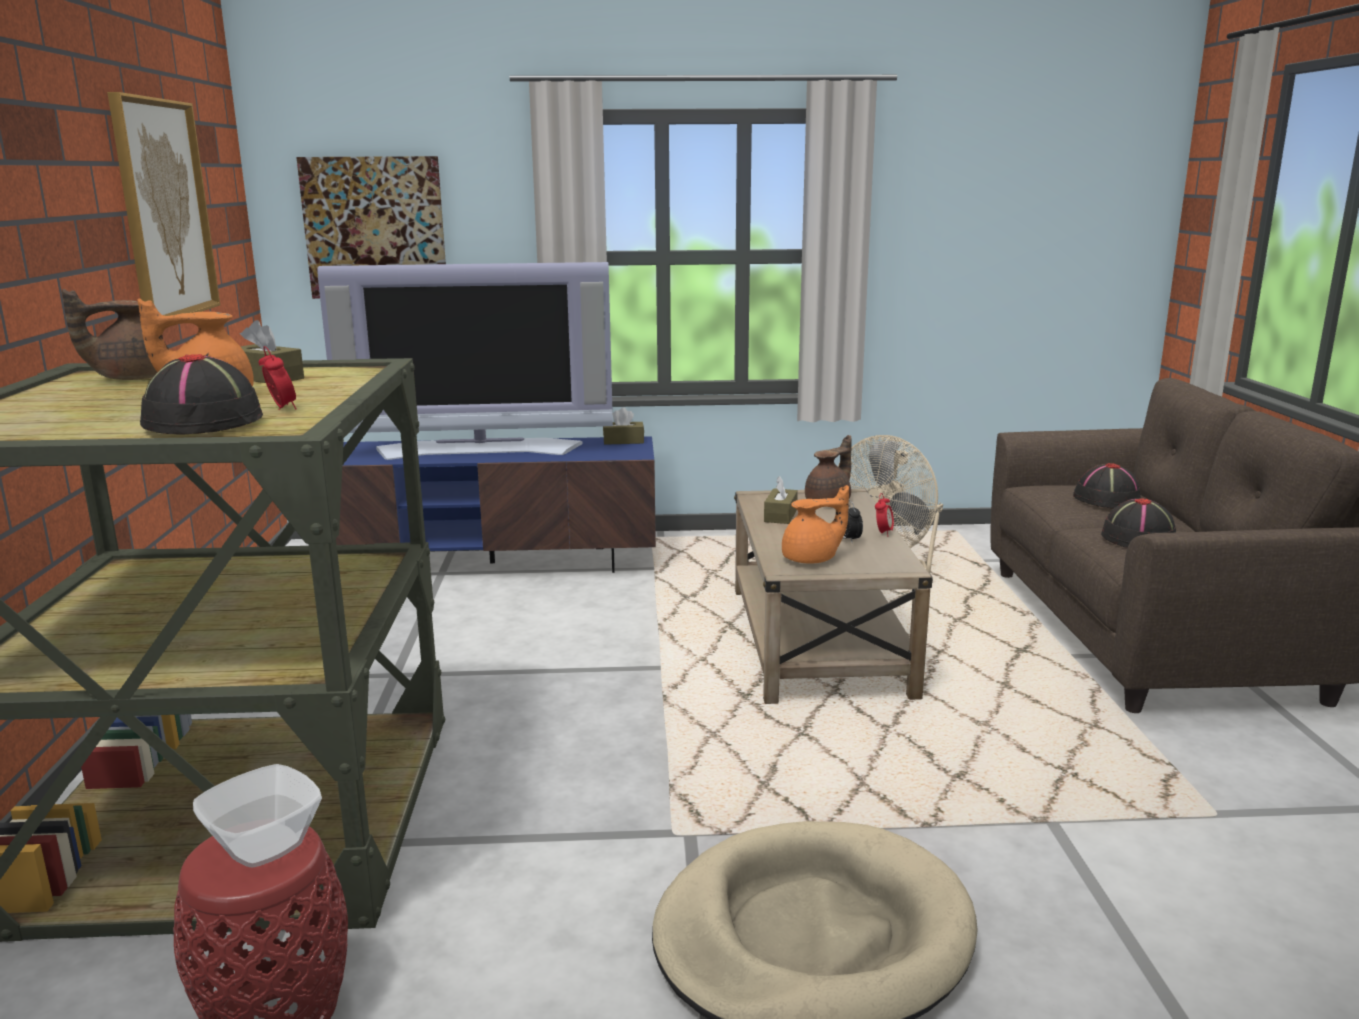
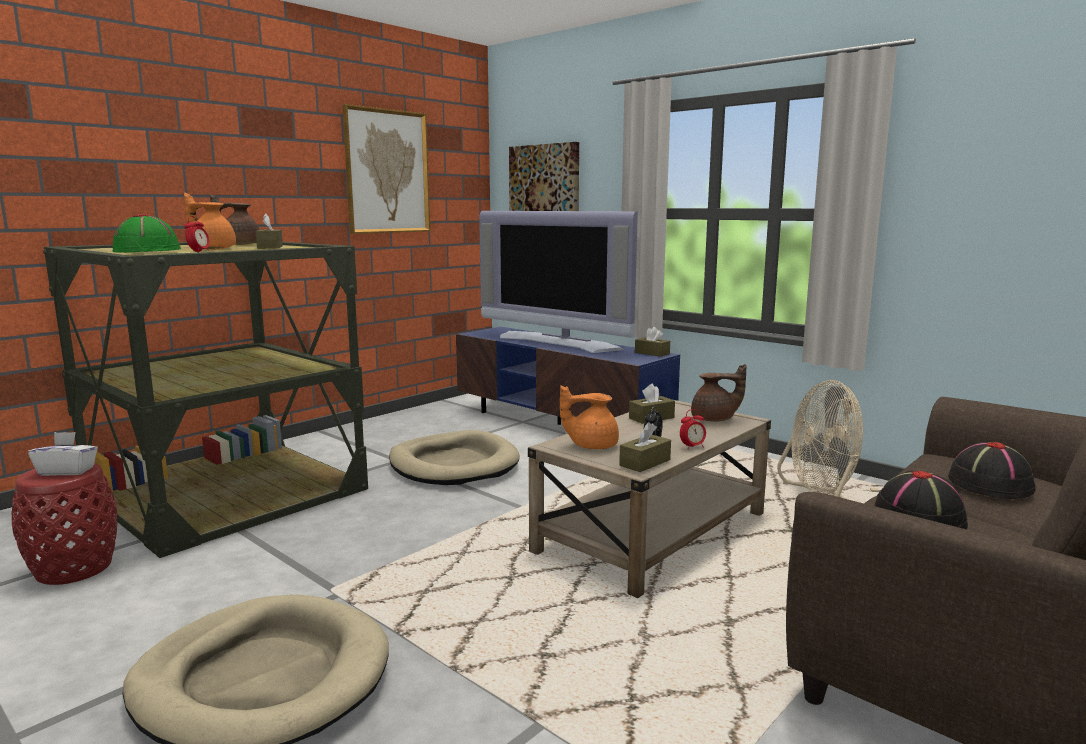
camera: 45 degrees right, 5 degrees down
(204, 421) = (147, 250): black hat -> green hat
(263, 847) = (67, 471): bowl -> white tissue box
(479, 652) = (454, 464): none -> beige dog bed
(812, 559) = (591, 445): orange teapot -> orange teapot turned 150 degrees clockwise
(893, 559) = (645, 463): none -> brown tissue box

